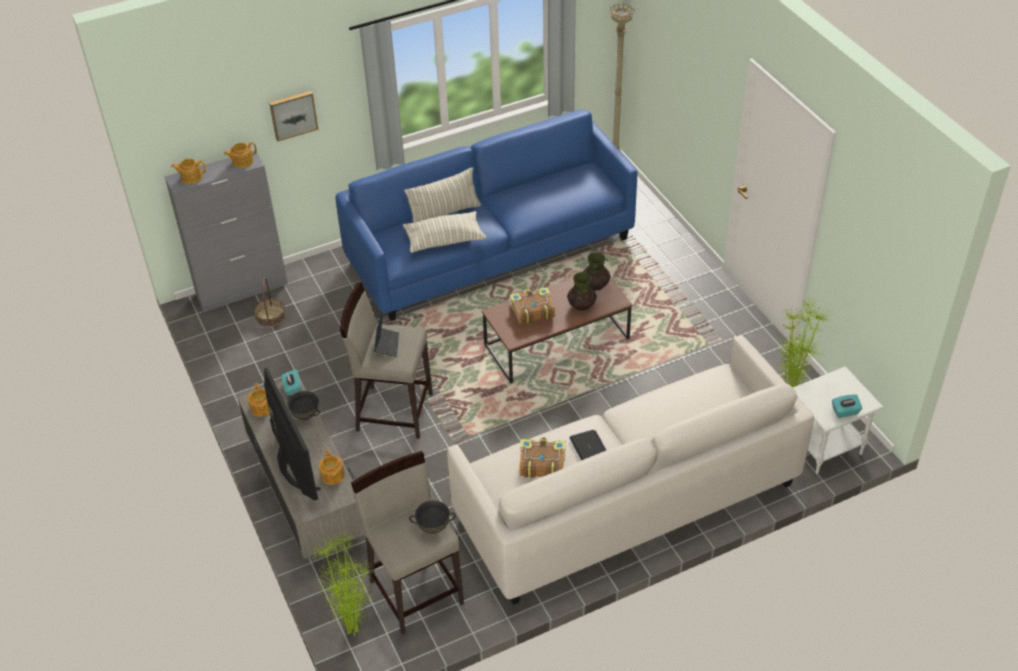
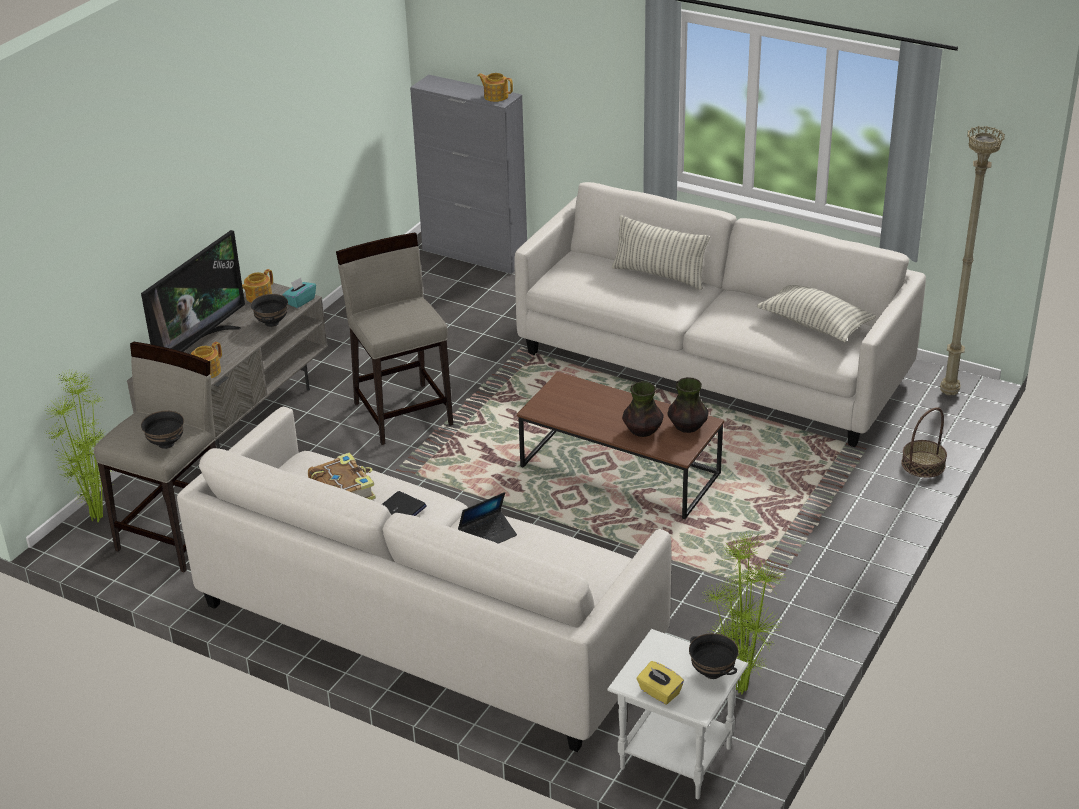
camera: 55 degrees right, 10 degrees down
(191, 177) = (442, 85): teapot -> none
(270, 316) = (456, 286): basket -> basket (923, 464)
(293, 114) = (569, 74): picture -> none
(387, 345) = (394, 312): laptop -> laptop (488, 536)
(444, 240) = (617, 292): pillow -> pillow (815, 324)
(490, 249) = (712, 364): blue sofa -> white sofa
(532, 311) = (594, 402): book -> none
(844, 383) = (712, 672): none -> black bowl
(845, 412) = (659, 692): turquoise tissue box -> yellow tissue box

